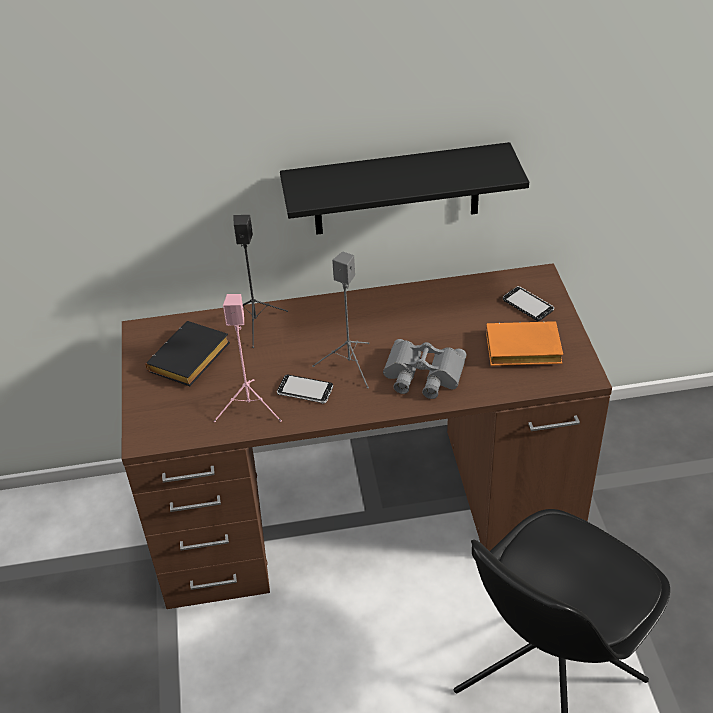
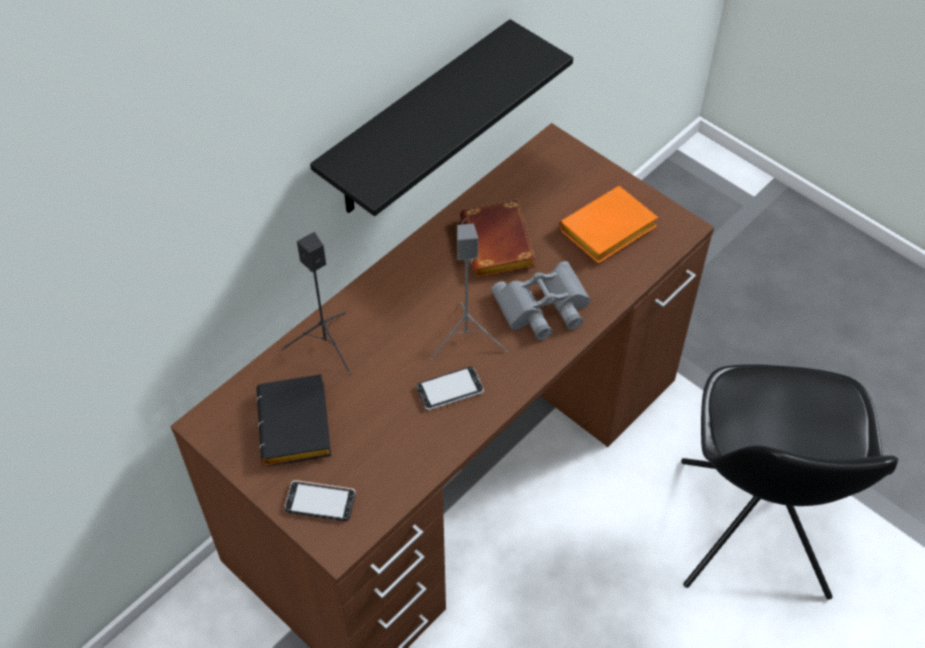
camera: 40 degrees left, 10 degrees up
(250, 407) = (413, 440): pink speaker -> none
(432, 322) = (500, 246): none -> brown book
(528, 305) = (569, 180): phone -> phone (320, 502)

